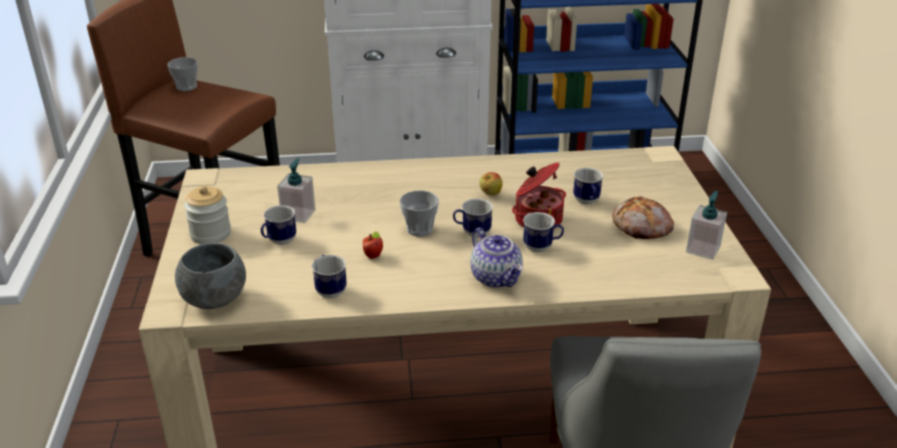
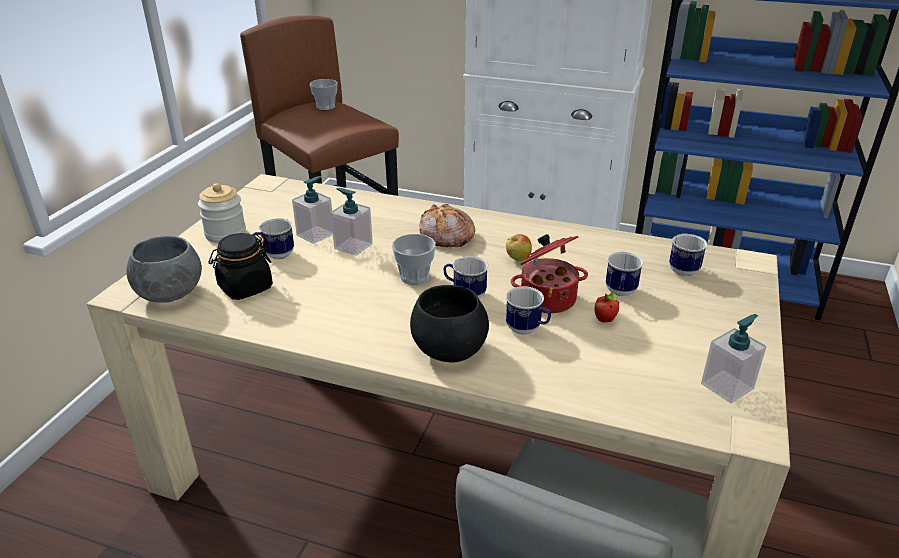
camera: 25 degrees right, 0 degrees up
(279, 276) = (245, 287): none -> black jar
(330, 289) = (276, 314): mug -> mug (682, 268)
(343, 216) = (353, 246): none -> soap dispenser
(374, 256) = (346, 292): apple -> apple (605, 320)
(496, 278) = (450, 349): teapot -> black bowl
(642, 227) = (666, 338): bread -> bread (446, 236)

